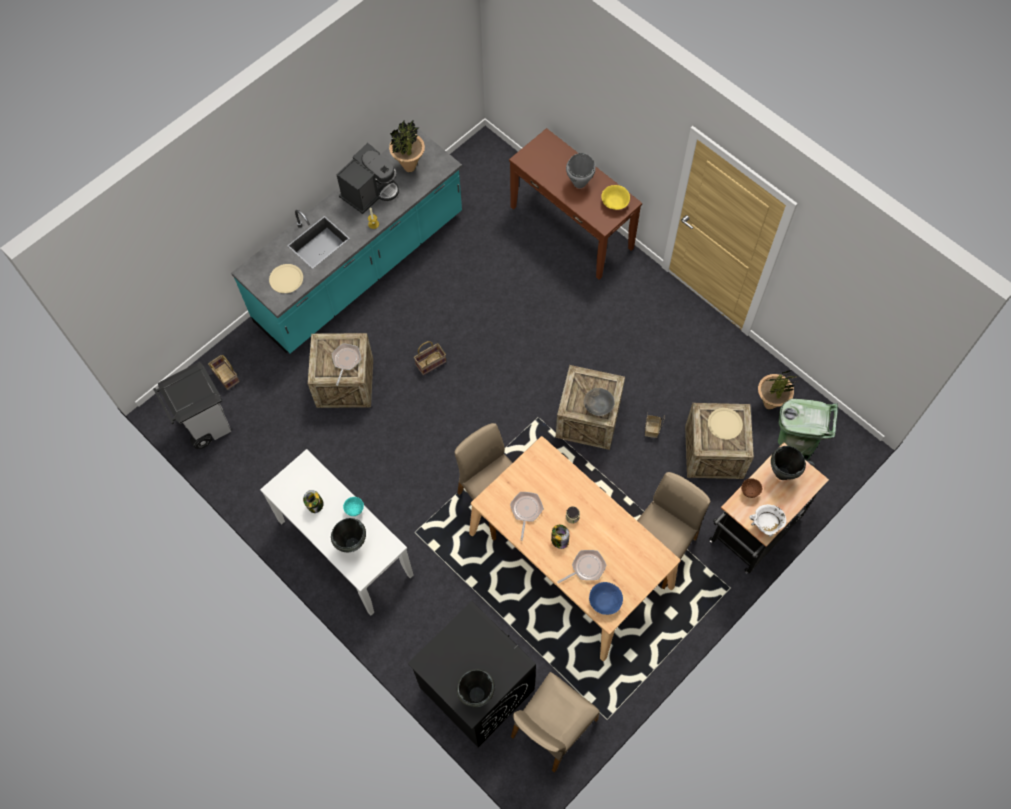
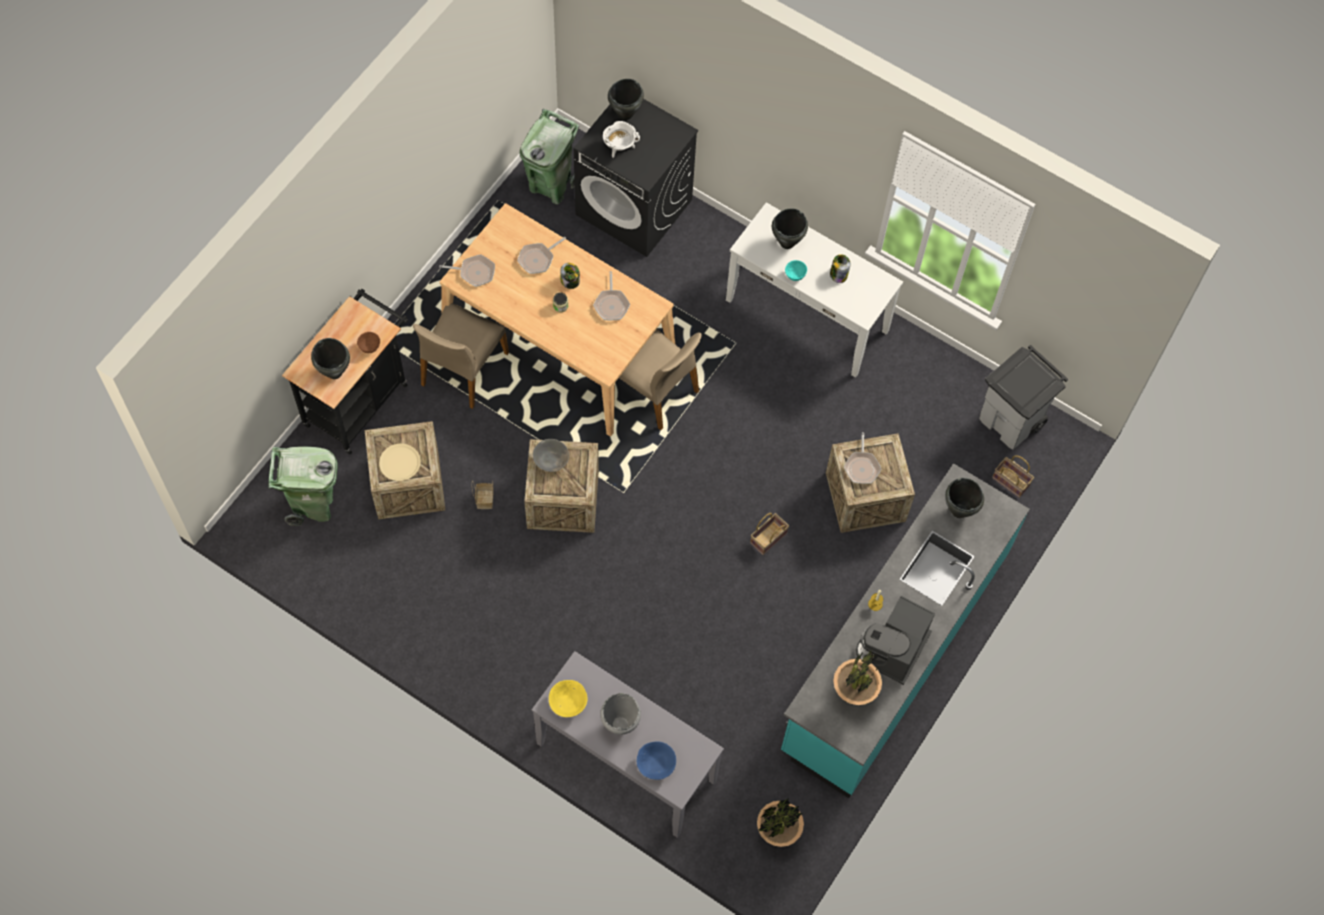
camera: 165 degrees right, 0 degrees up
(286, 279) = (959, 511): beige plate -> black cooking pot
(552, 728) = (551, 185): beige chair -> green trash can
(572, 227) = (626, 762): brown console table -> grey console table
(604, 601) = (514, 230): blue bowl -> blue bowl (656, 763)
(647, 564) = (474, 272): none -> frying pan
(765, 526) = (351, 315): white cooking pot -> white cooking pot (620, 147)
(769, 404) = (343, 554): potted plant -> potted plant (776, 835)

